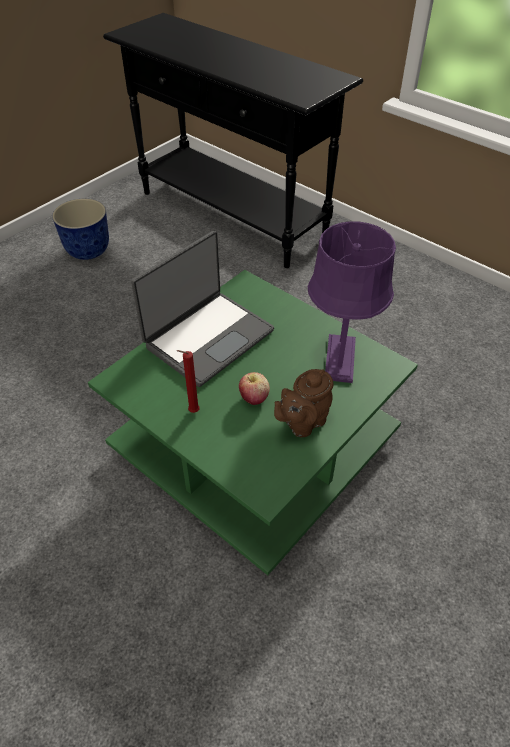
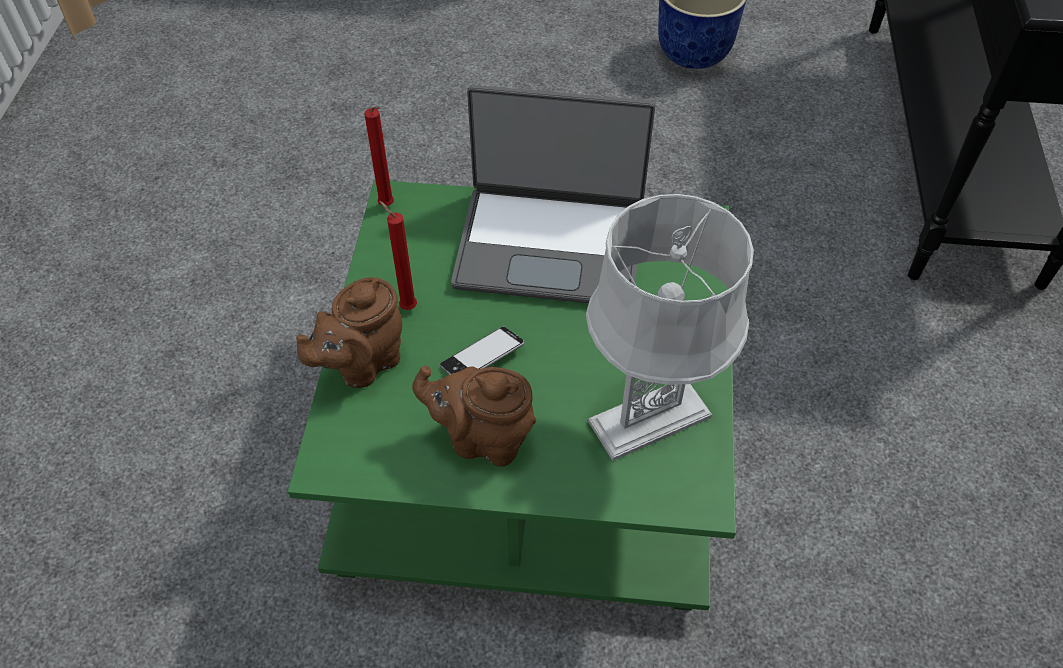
camera: 55 degrees right, 5 degrees up
(115, 385) = (388, 206): none -> red candle
(213, 448) = (362, 364): none -> brown teapot
(254, 398) = (482, 358): apple -> phone
(340, 359) = (649, 420): purple table lamp -> grey table lamp

